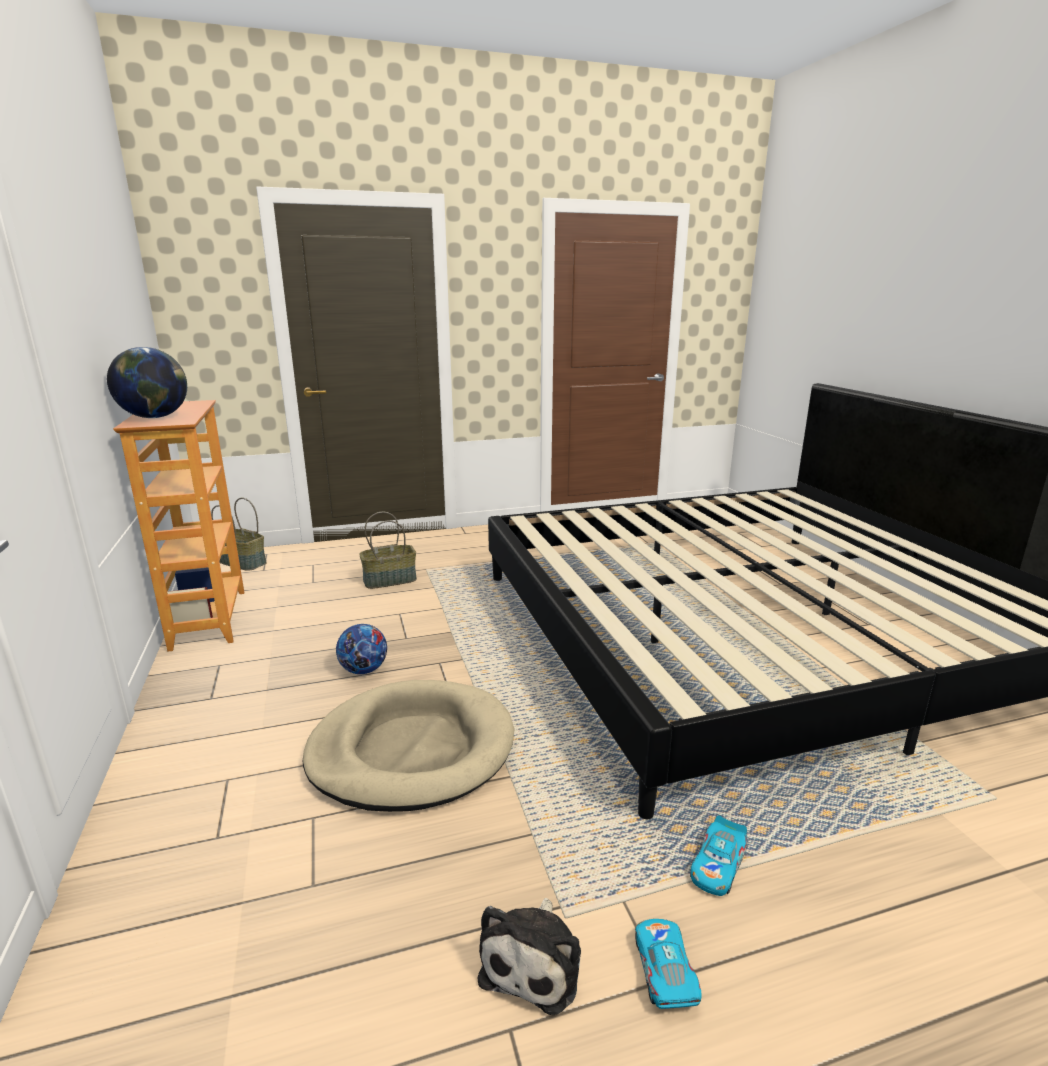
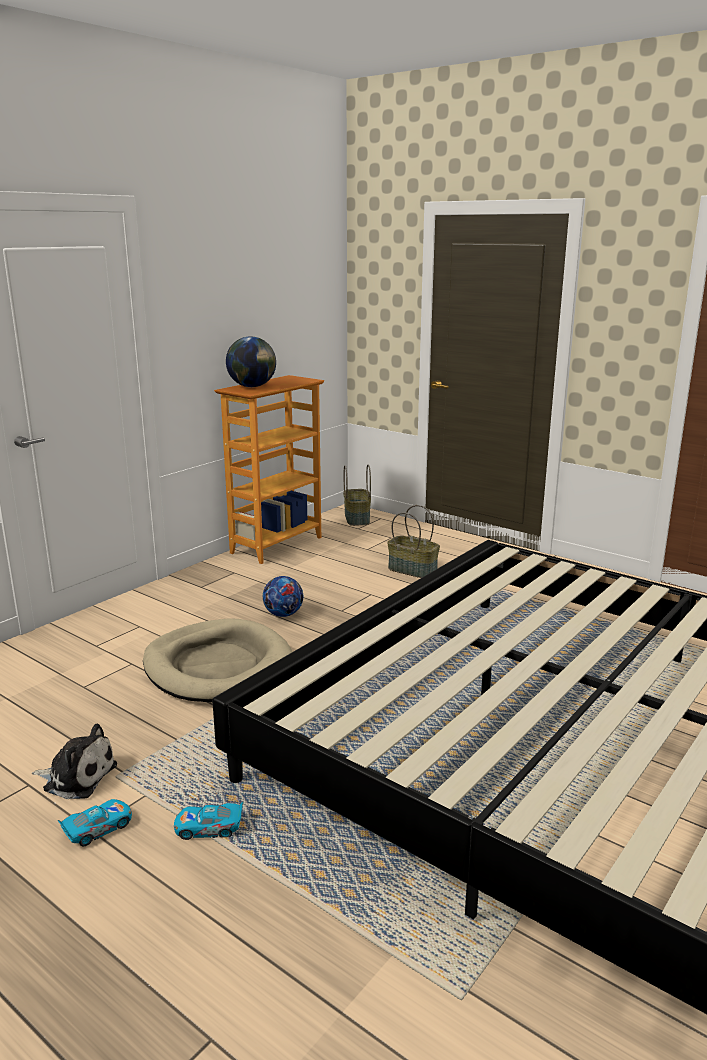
camera: 55 degrees right, 0 degrees up
(534, 960) = (77, 777): plush toy -> plush toy turned 150 degrees counterclockwise

